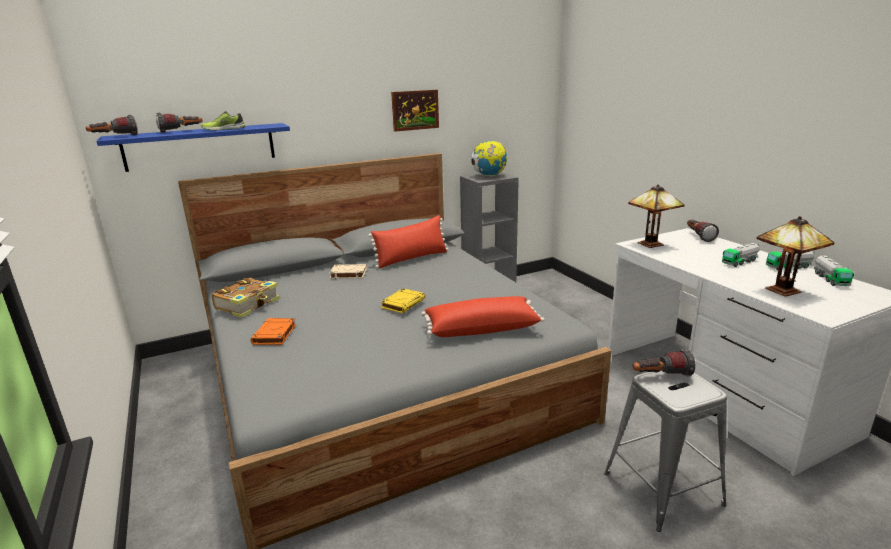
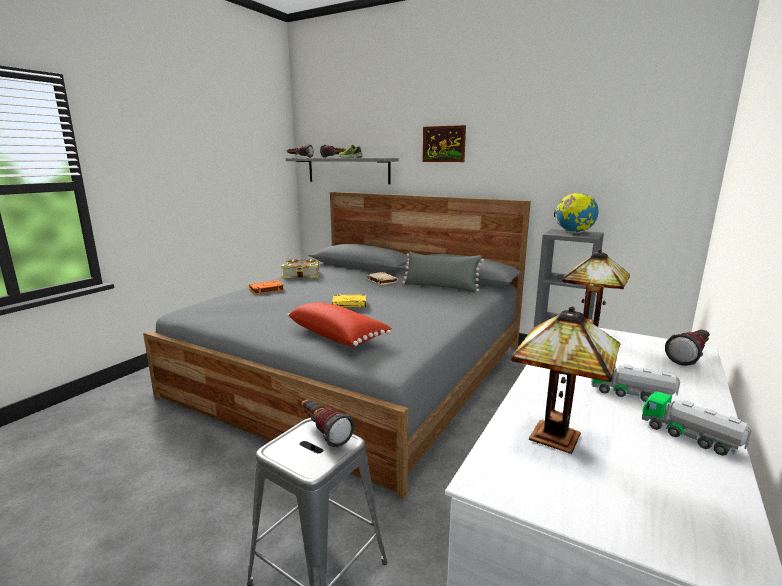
camera: 55 degrees right, 5 degrees down
(200, 146) = (348, 170): blue shelf -> grey shelf
(412, 258) = (440, 287): red pillow -> grey pillow
(415, 110) = (511, 155): picture -> picture (443, 144)
(830, 279) = (702, 484): toy truck -> none

